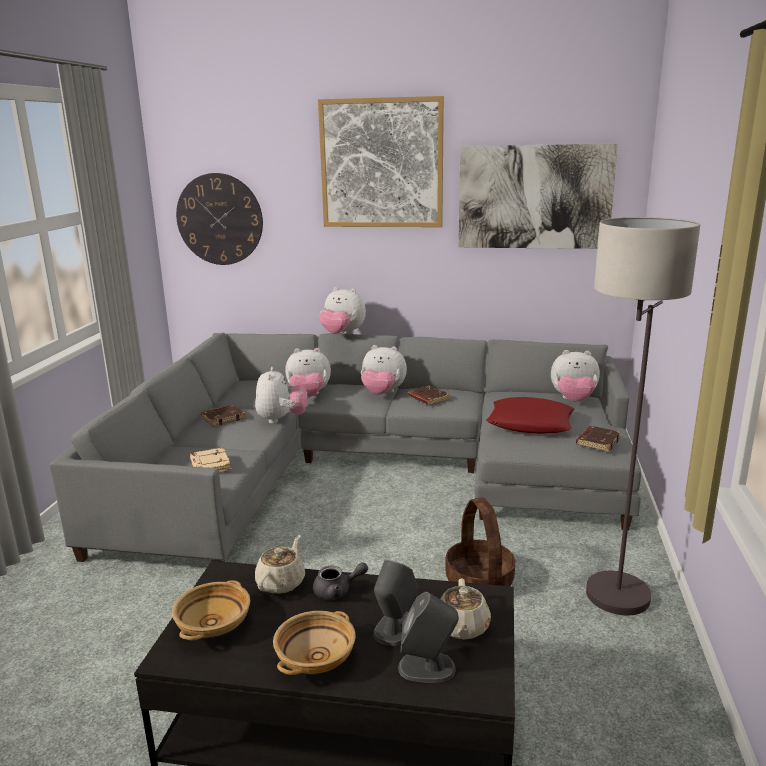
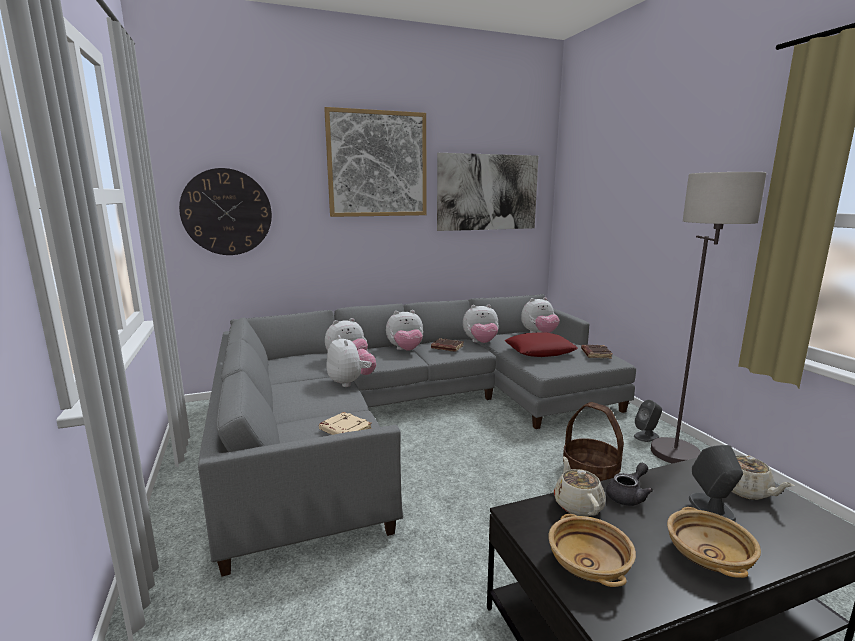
camera: 30 degrees left, 5 degrees down
(223, 418) = (298, 390): brown book -> none
(342, 334) = (357, 307): plush toy -> plush toy (481, 343)
(427, 668) = (781, 529): grey speaker -> grey speaker (646, 436)

